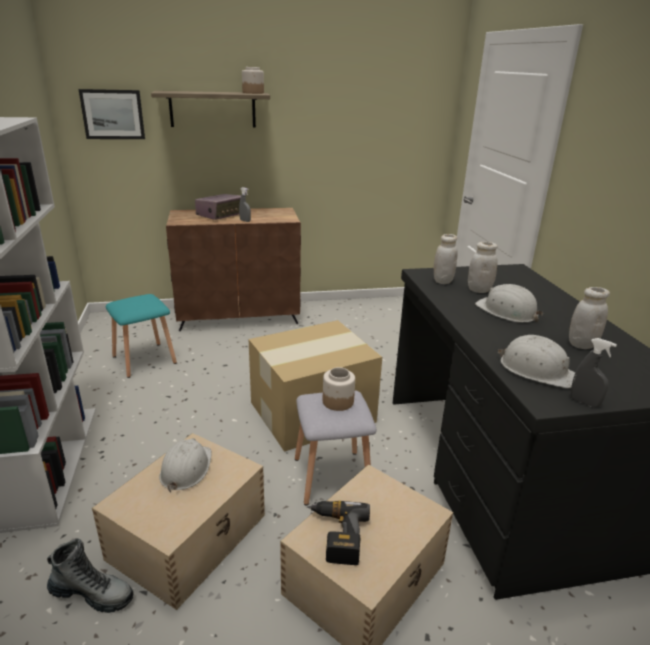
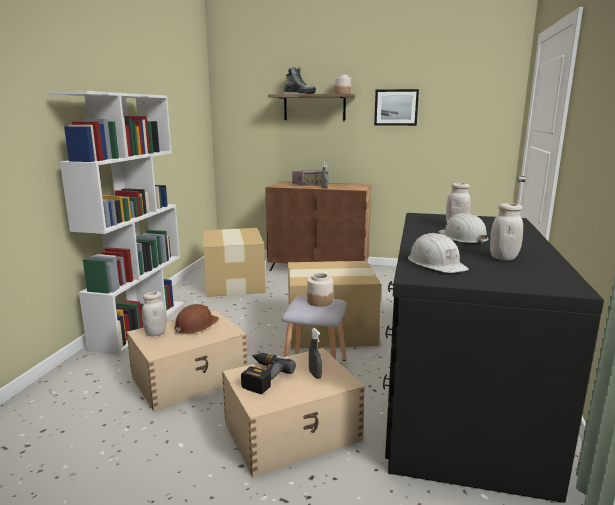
camera: 25 degrees right, 10 degrees down
(92, 594) = (113, 390): boot -> boot (300, 94)
(113, 114) = (247, 112): picture -> picture (396, 107)
(145, 359) = (234, 282): turquoise stool -> cardboard box
(186, 468) = (195, 325): white hard hat -> brown hard hat
(442, 281) = (431, 220): white jar -> white jar (155, 333)
(584, 402) = (450, 281): grey spray bottle -> grey spray bottle (315, 375)

